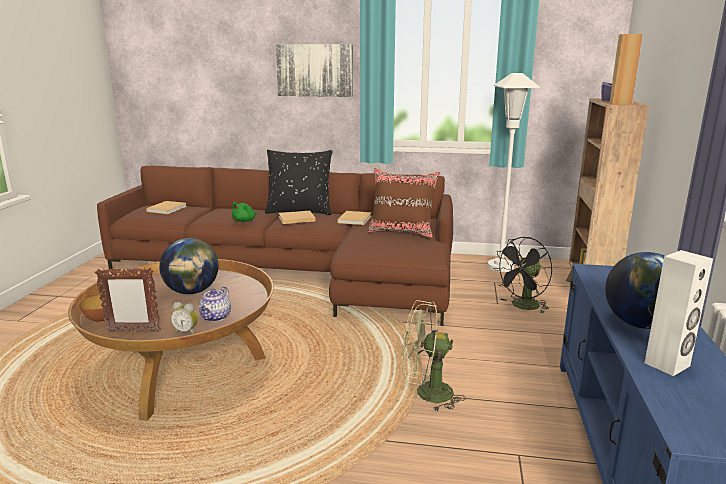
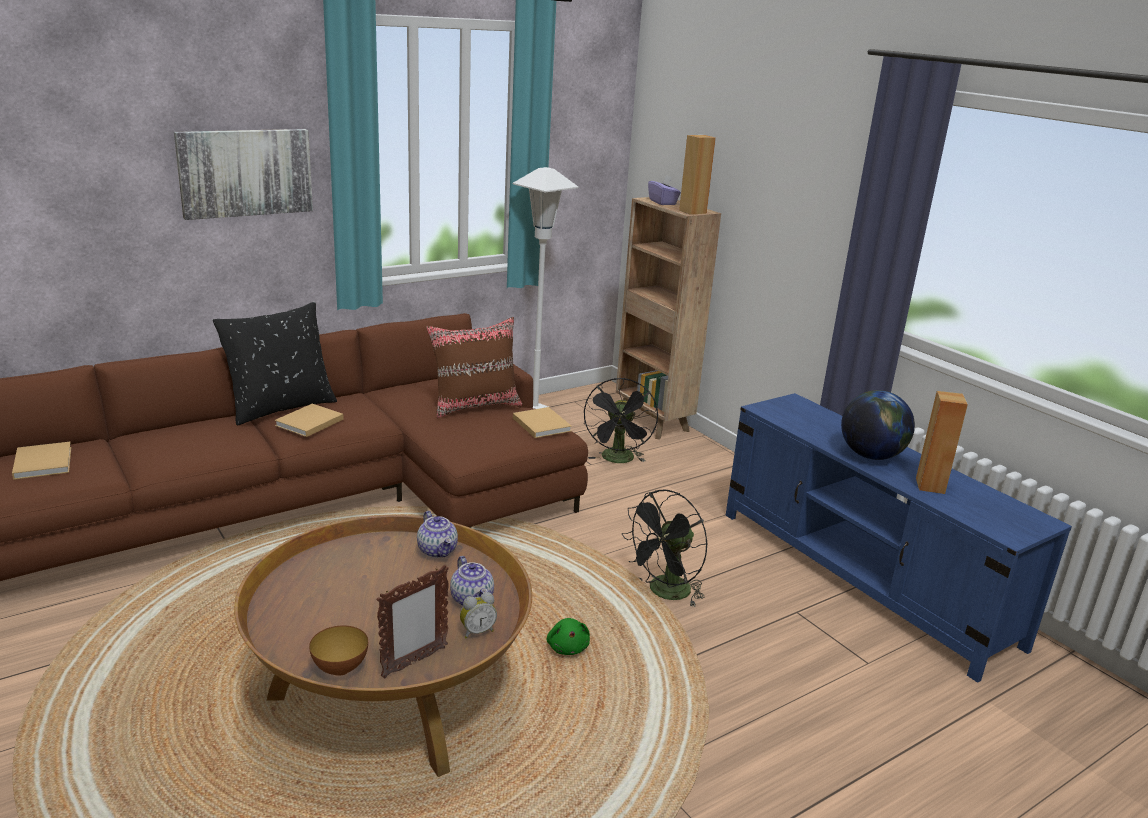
camera: 45 degrees left, 5 degrees up
(192, 292) = (375, 581): globe -> none
(245, 221) = (231, 447): green plush toy -> green plush toy (567, 647)
(245, 289) = (438, 550): none -> teapot
(355, 219) = (384, 401): beige book -> beige book (540, 424)
(426, 394) = (664, 593): green fan -> black fan
(667, 365) = (930, 486): white speaker -> brown speaker

